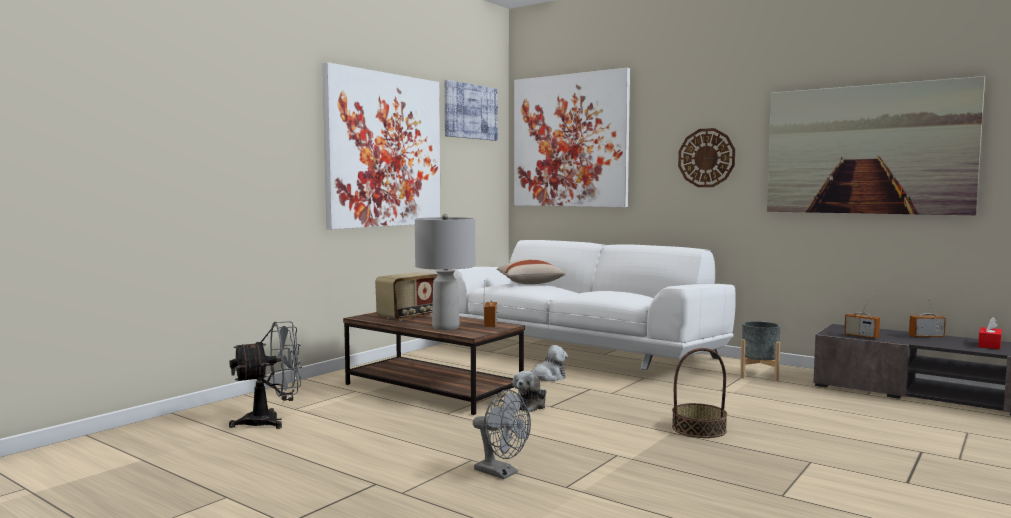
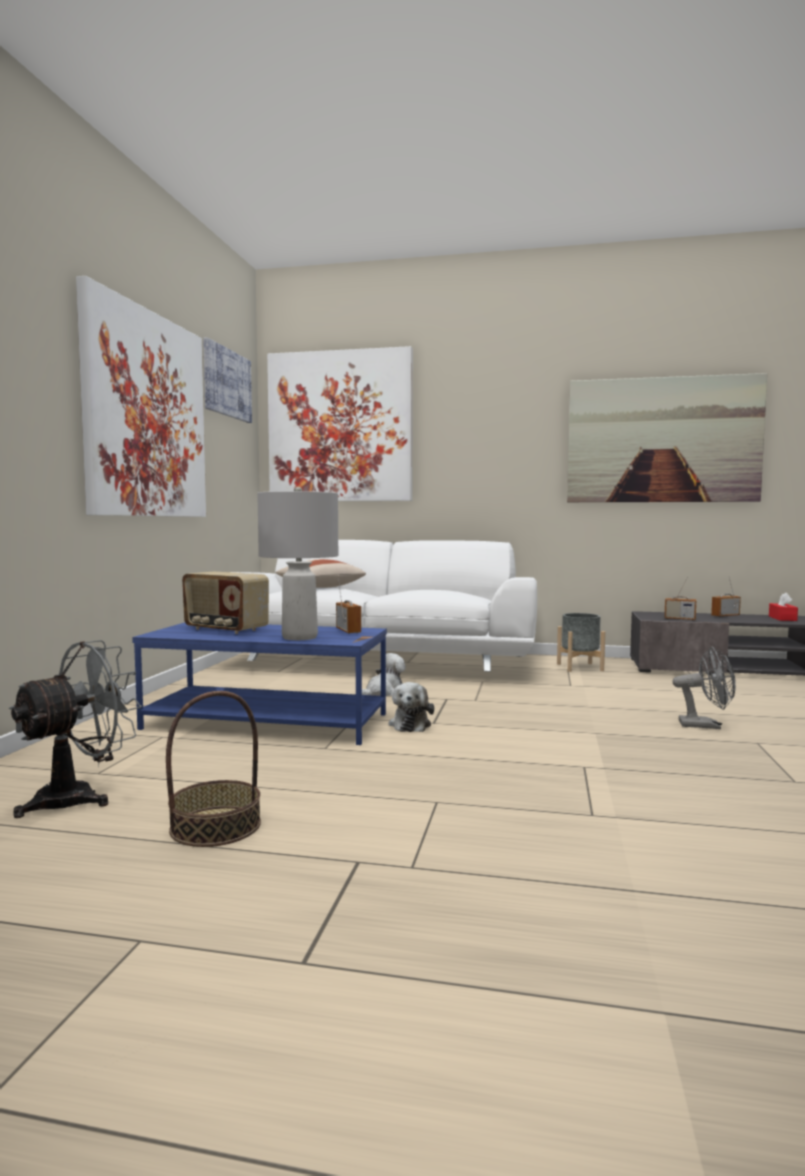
camera: 25 degrees left, 0 degrees up
(409, 317) = (225, 629): radio -> radio turned 105 degrees clockwise
(433, 389) = (267, 721): brown coffee table -> blue coffee table
(501, 473) = (497, 812): grey fan -> grey fan (706, 725)
(698, 429) = (614, 725): basket -> basket (215, 826)
(706, 158) = (501, 447): wall clock -> none

